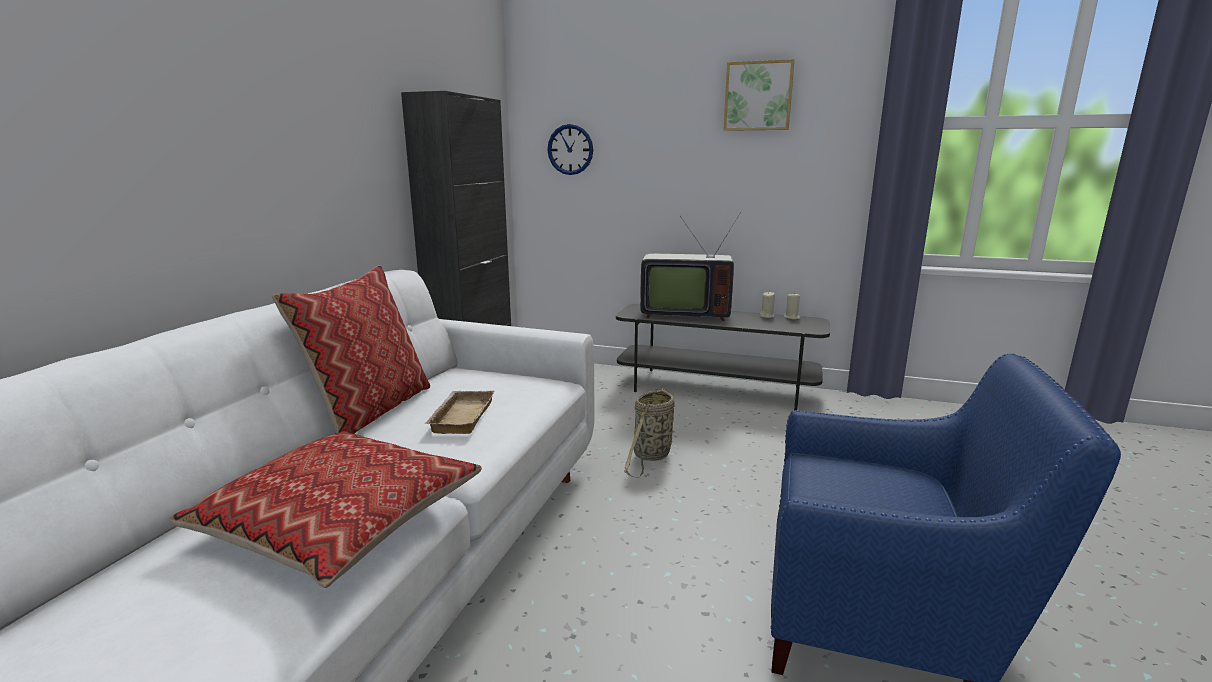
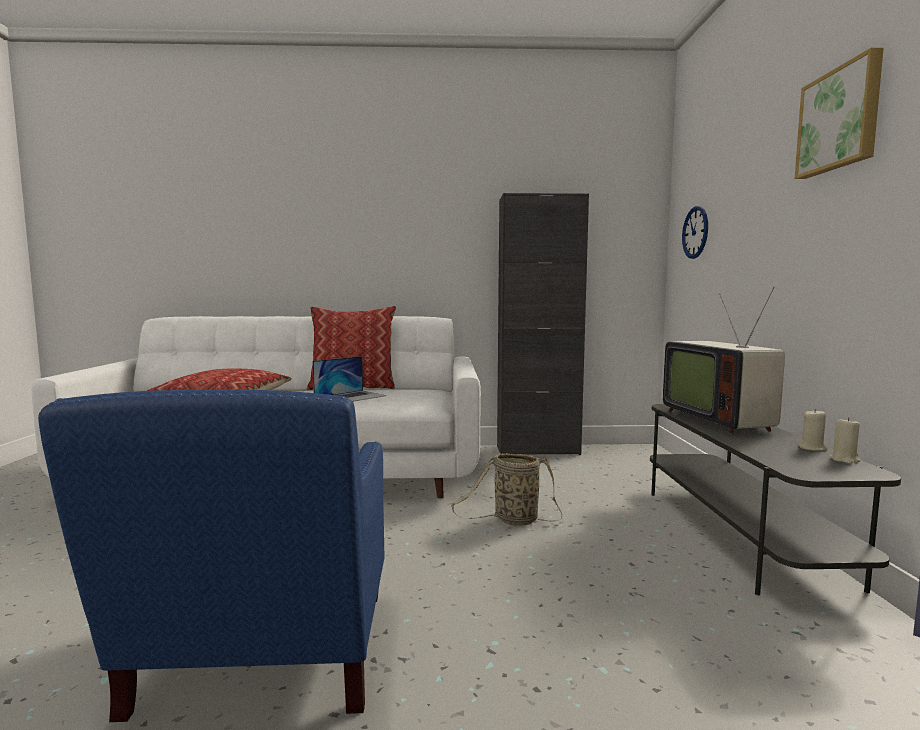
camera: 70 degrees right, 10 degrees down
(460, 416) = (350, 397): beige tray -> laptop

